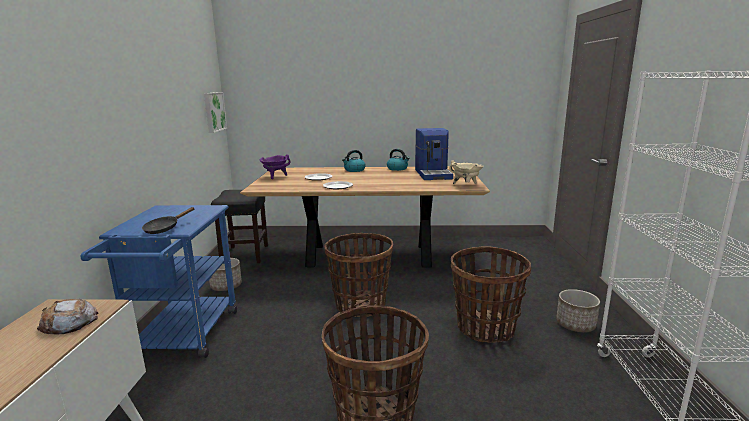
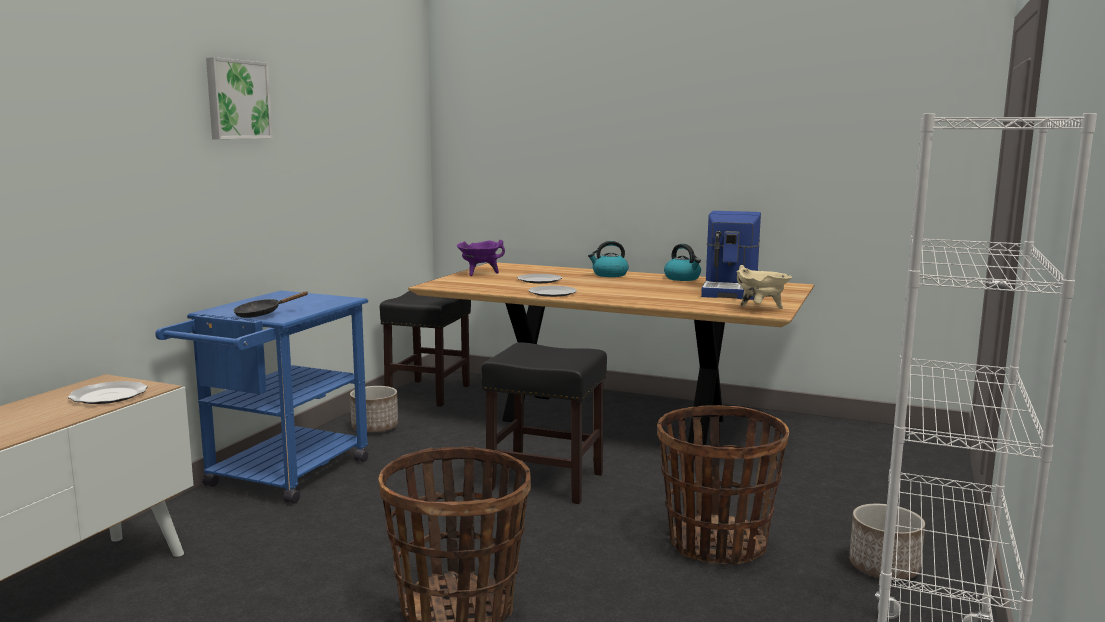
camera: 20 degrees right, 5 degrees down
(69, 323) = (108, 396): bread -> plate
(214, 111) = (409, 169): picture -> picture (237, 99)
(360, 305) = (544, 481): basket -> black stool

